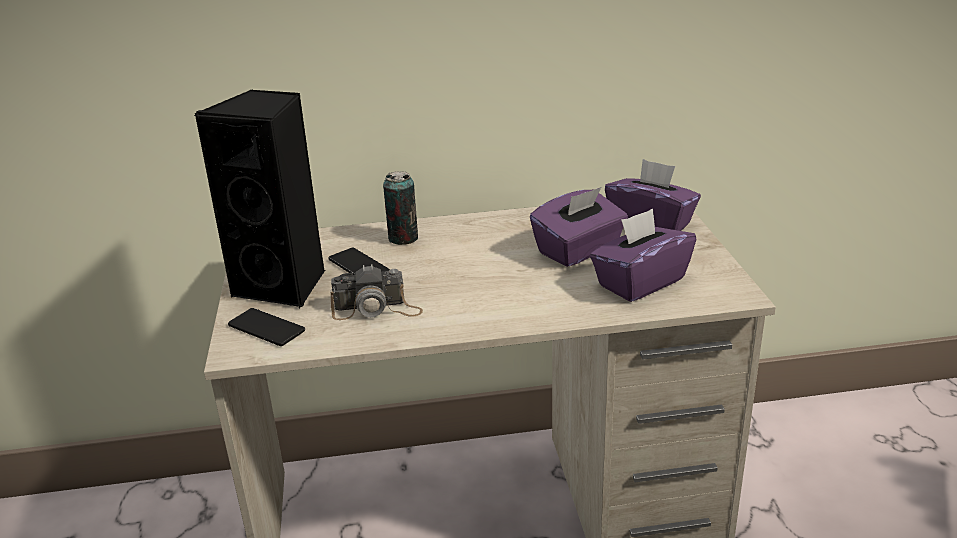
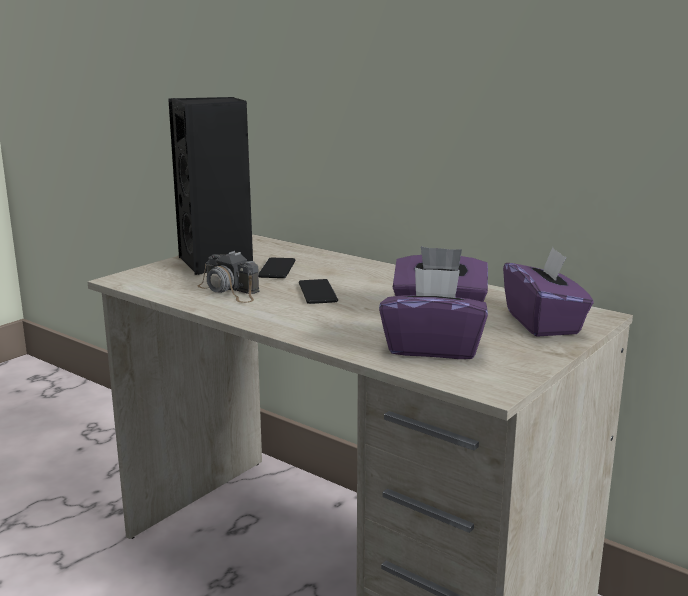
camera: 45 degrees right, 10 degrees down
(266, 328) = (158, 276): phone -> phone (317, 292)
(403, 238) = (339, 266): can -> none

